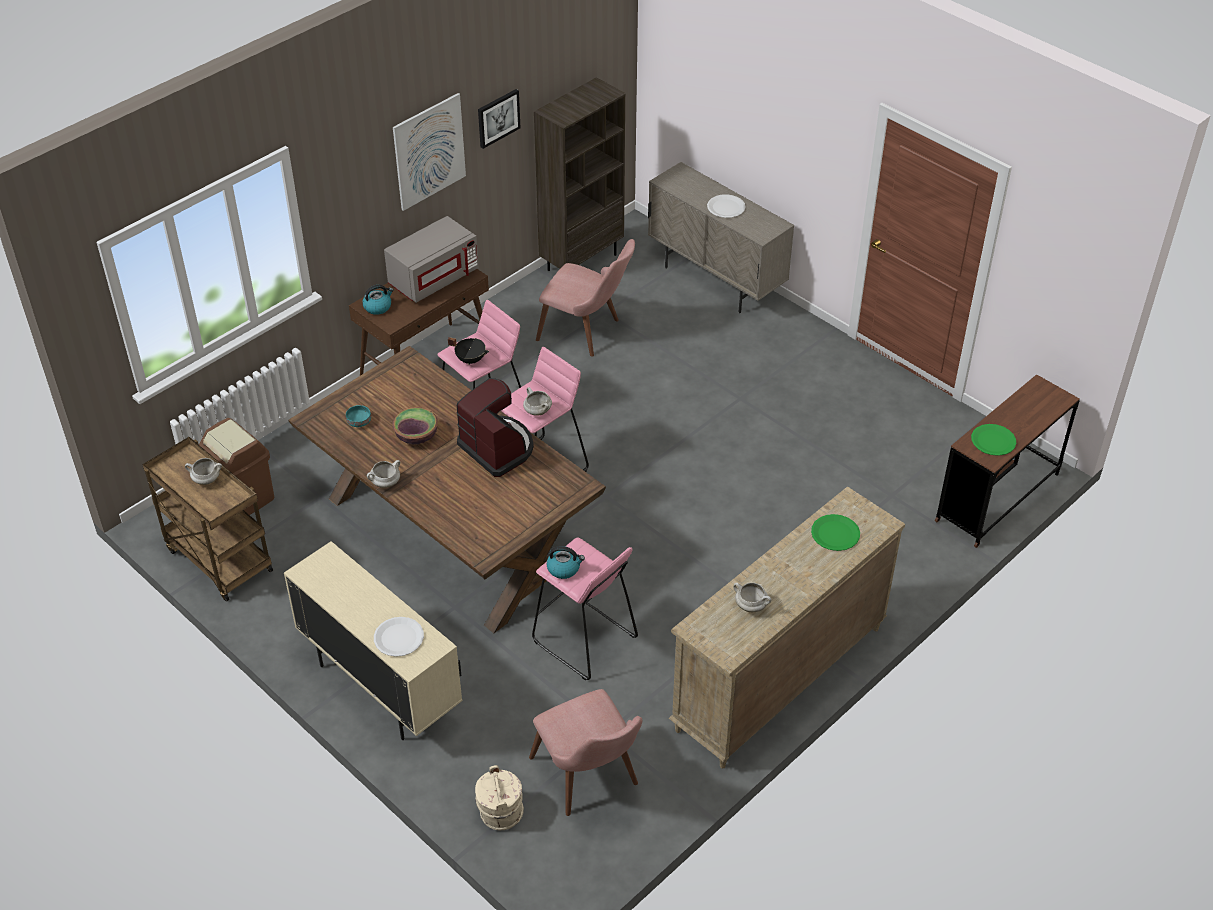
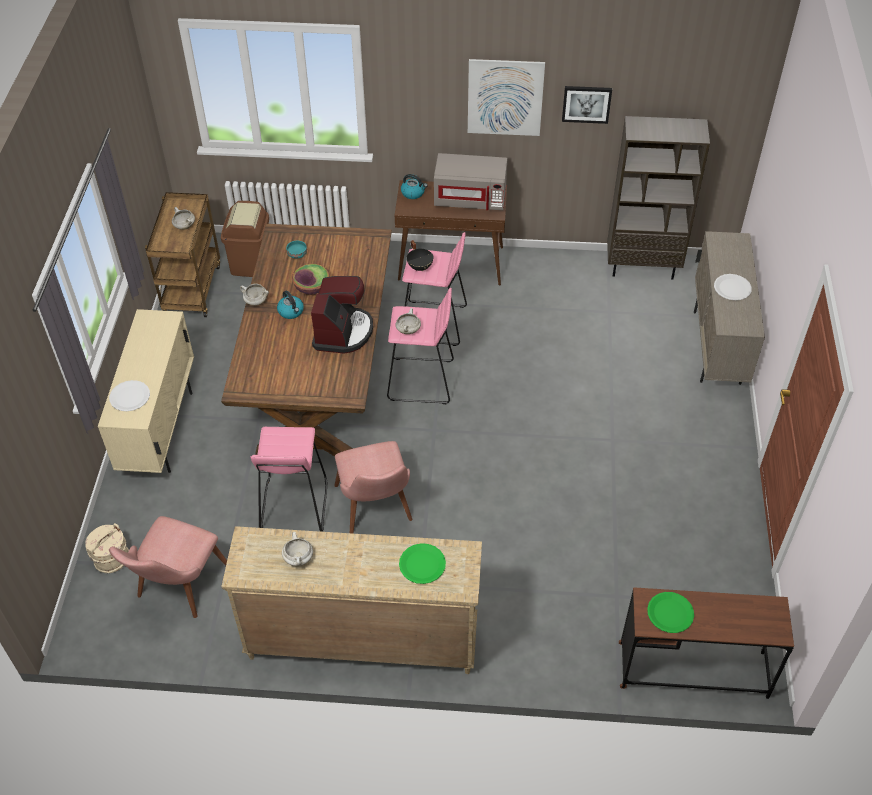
camera: 50 degrees right, 5 degrees up
(564, 568) = (275, 439): kettle -> kettle (291, 311)
(588, 332) = (578, 316): pink chair -> pink chair (377, 511)

